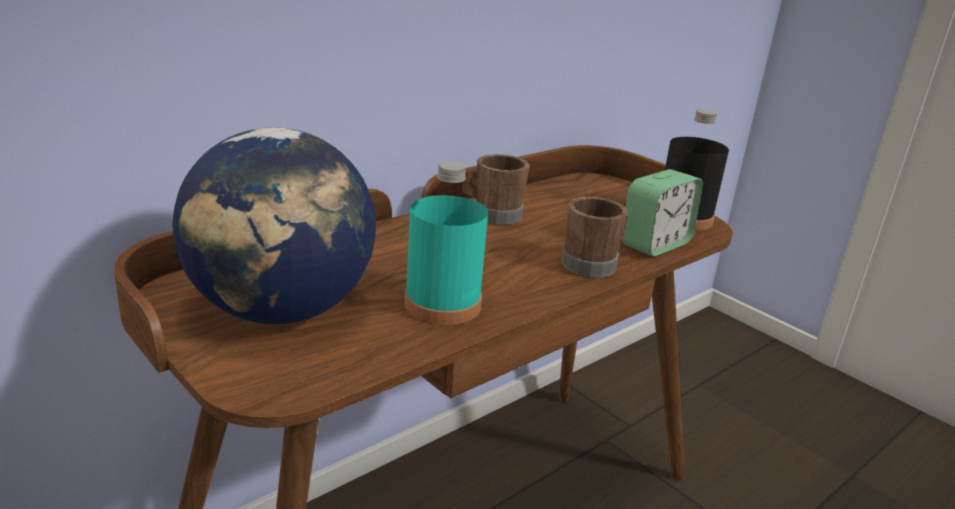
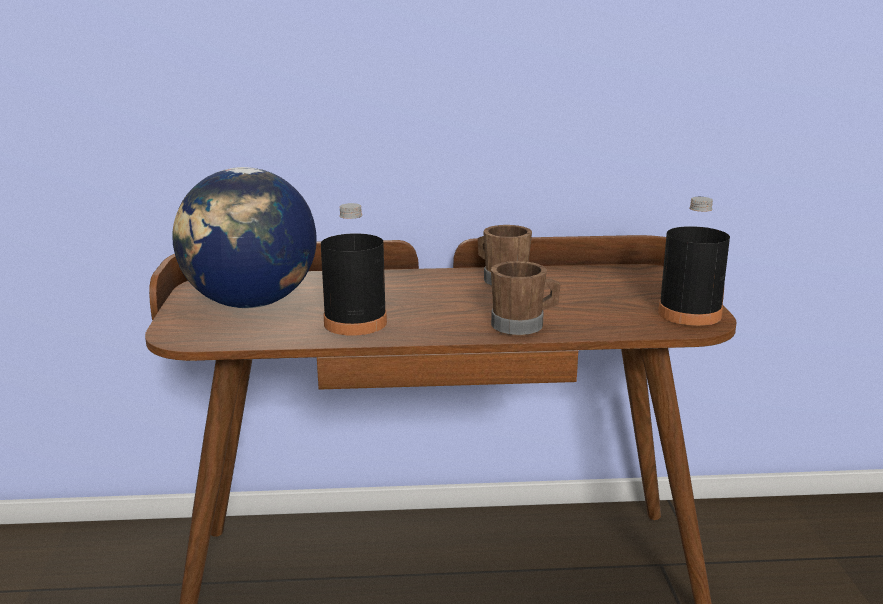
camera: 40 degrees right, 5 degrees down
(442, 304) = (355, 323): turquoise bottle -> black bottle
(655, 244) = (614, 325): alarm clock -> none

